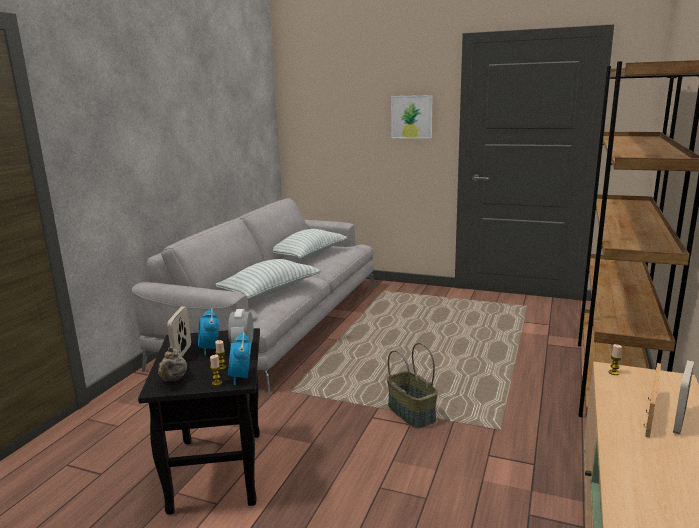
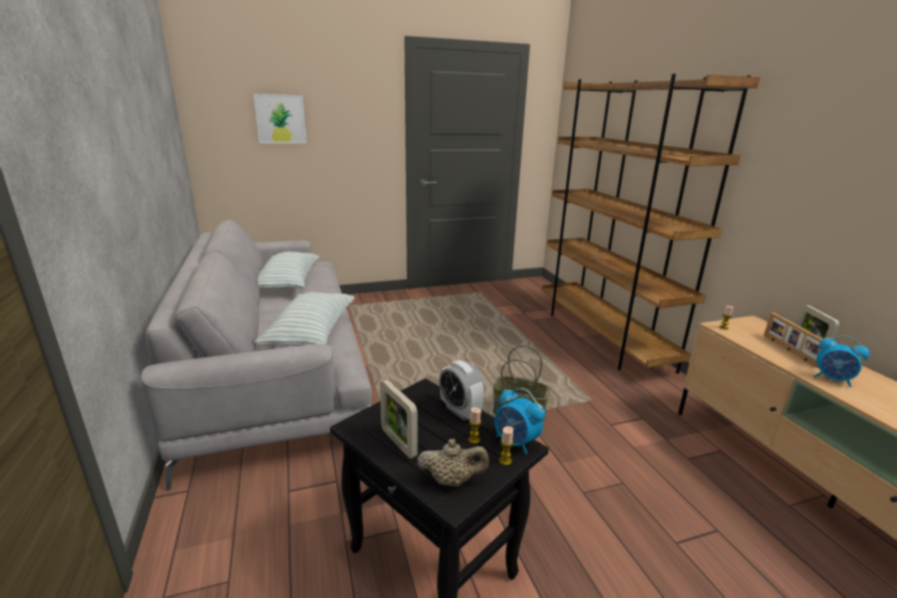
camera: 40 degrees left, 5 degrees up
(173, 379) = (452, 480): beige teapot -> beige teapot turned 45 degrees counterclockwise
(210, 349) = (420, 423): alarm clock -> alarm clock (832, 379)
(411, 117) = (356, 121): picture -> picture (280, 119)

